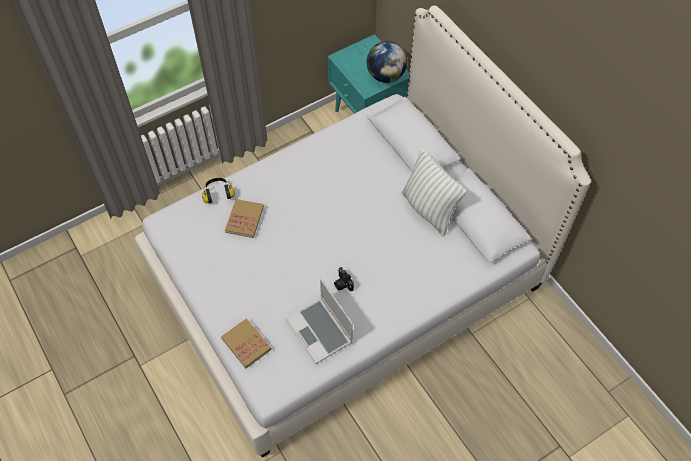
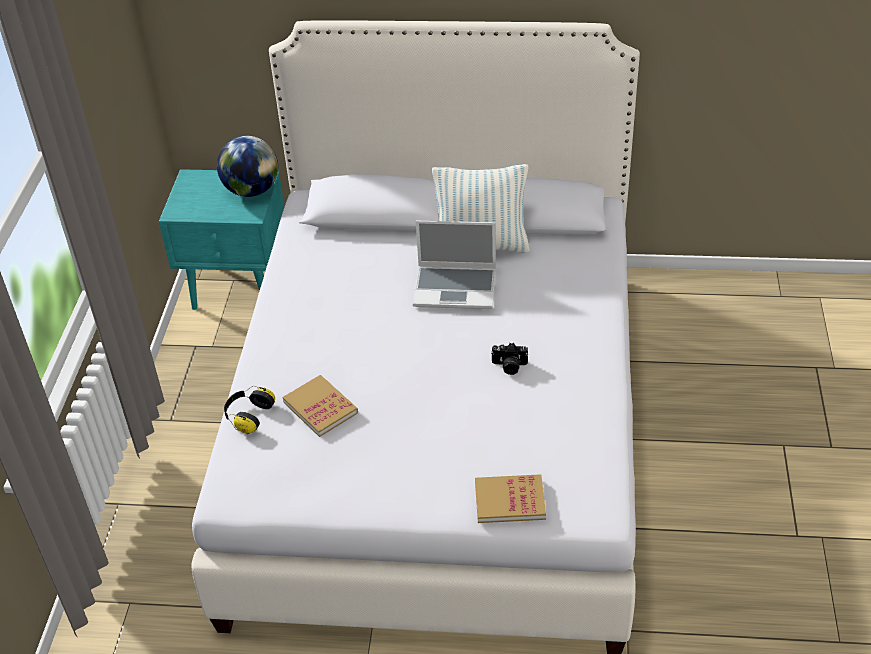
camera: 50 degrees left, 15 degrees down
(320, 331) = (557, 420): laptop -> laptop (456, 288)

